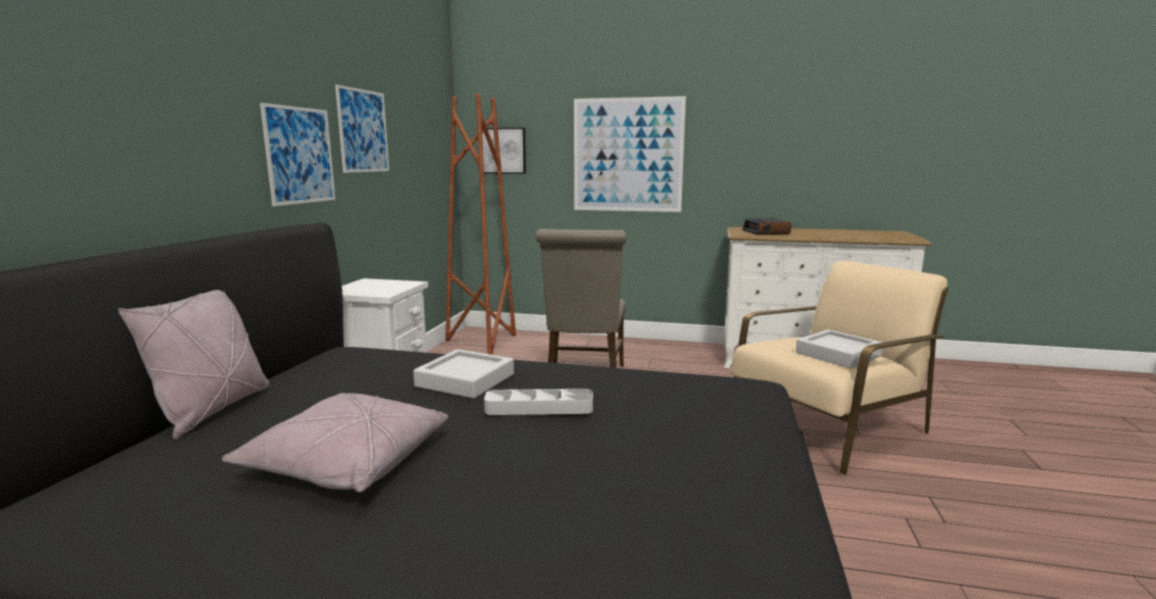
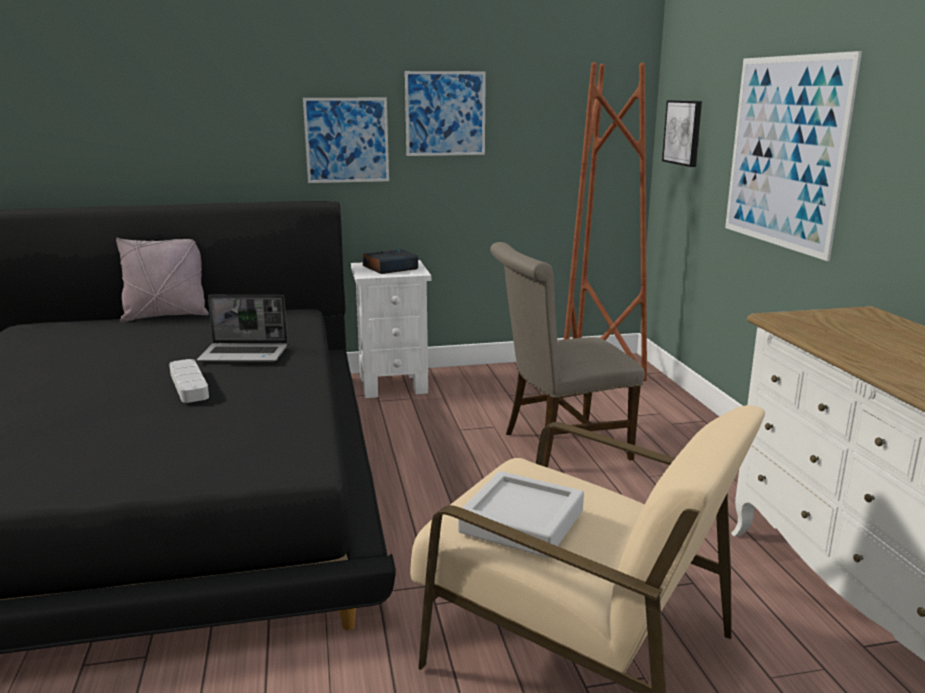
camera: 65 degrees right, 5 degrees up
(346, 464) = (88, 361): purple pillow -> none
(465, 380) = (245, 354): grey tray -> laptop
(766, 232) = (842, 328): alarm clock -> alarm clock (390, 268)

